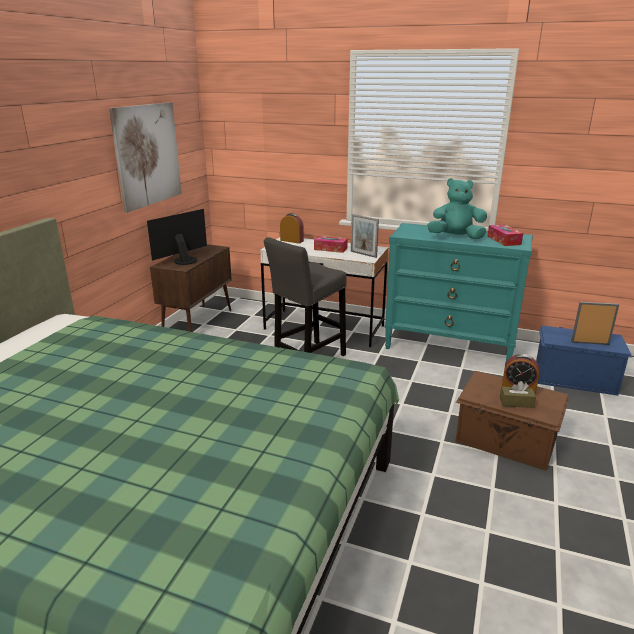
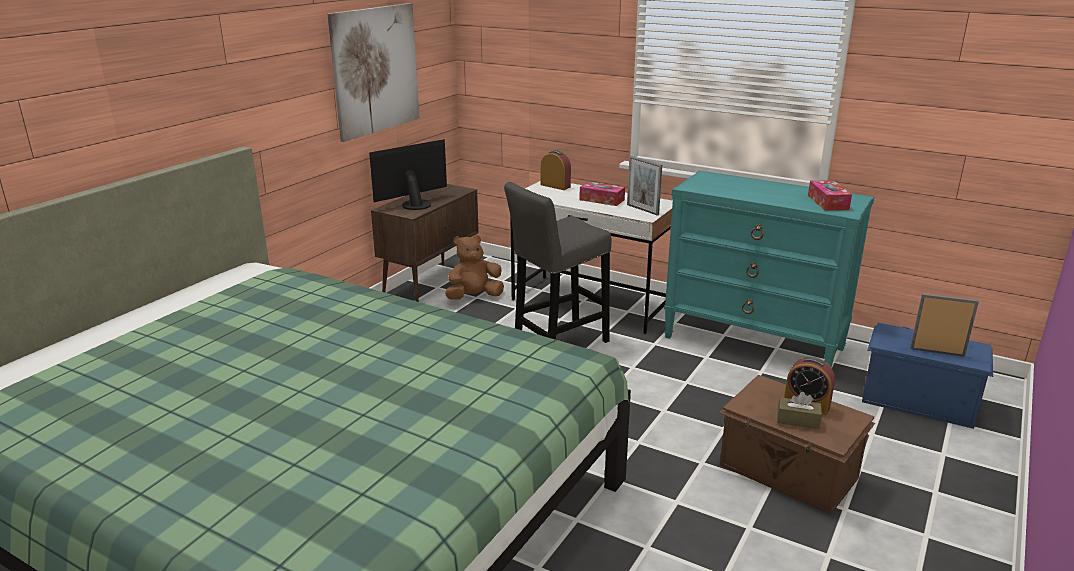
camera: 10 degrees right, 0 degrees up
(234, 329) = (474, 297): none -> brown plush toy
(455, 237) = (762, 195): turquoise plush toy -> none

